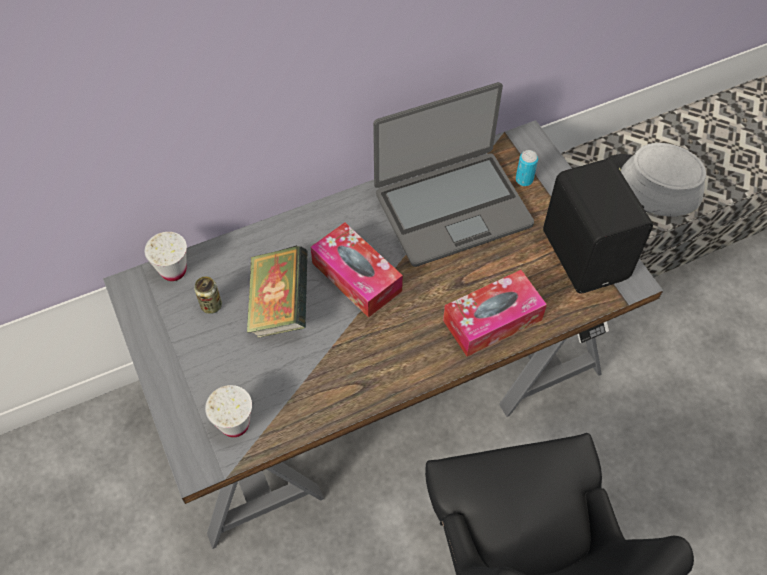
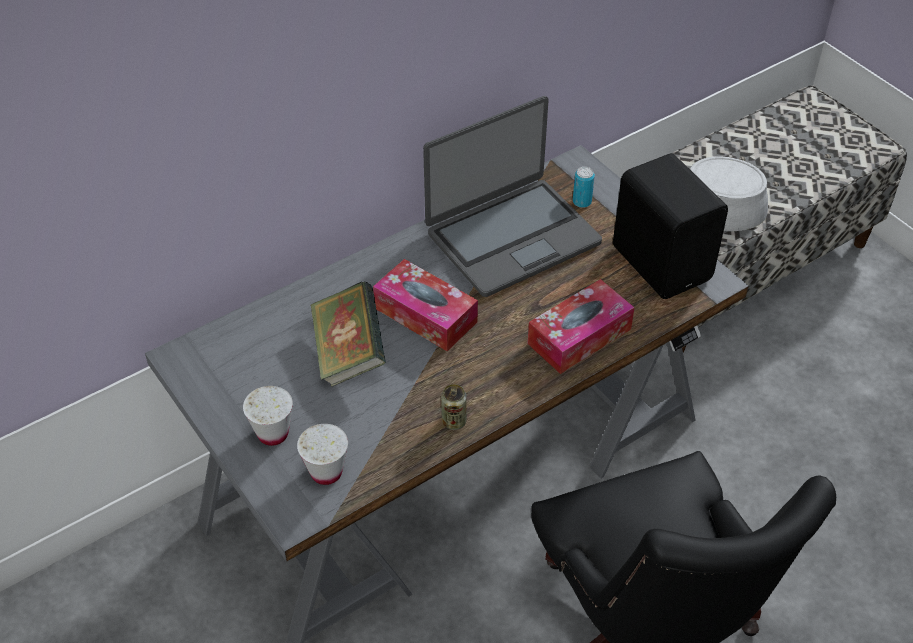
camera: 10 degrees left, 10 degrees down
(173, 270) = (223, 335): white cup -> white cup (273, 433)
(211, 305) = (273, 363): can -> can (454, 421)

